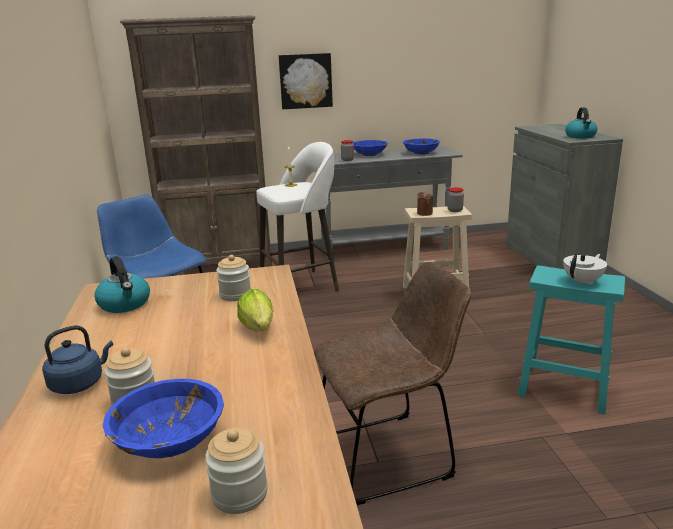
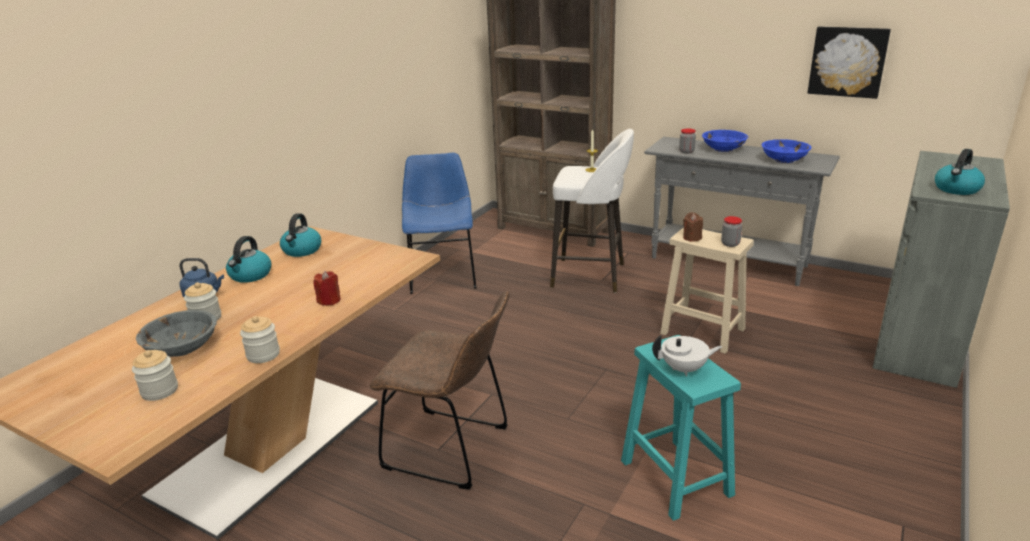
camera: 40 degrees right, 5 degrees up
(104, 344) = (250, 275): none -> kettle
(169, 441) = (182, 348): blue bowl -> grey bowl
(235, 295) = (363, 268): jar -> jar (263, 355)
(259, 329) = (329, 300): lettuce -> red candle
(305, 81) = (671, 52): picture -> picture (848, 61)

